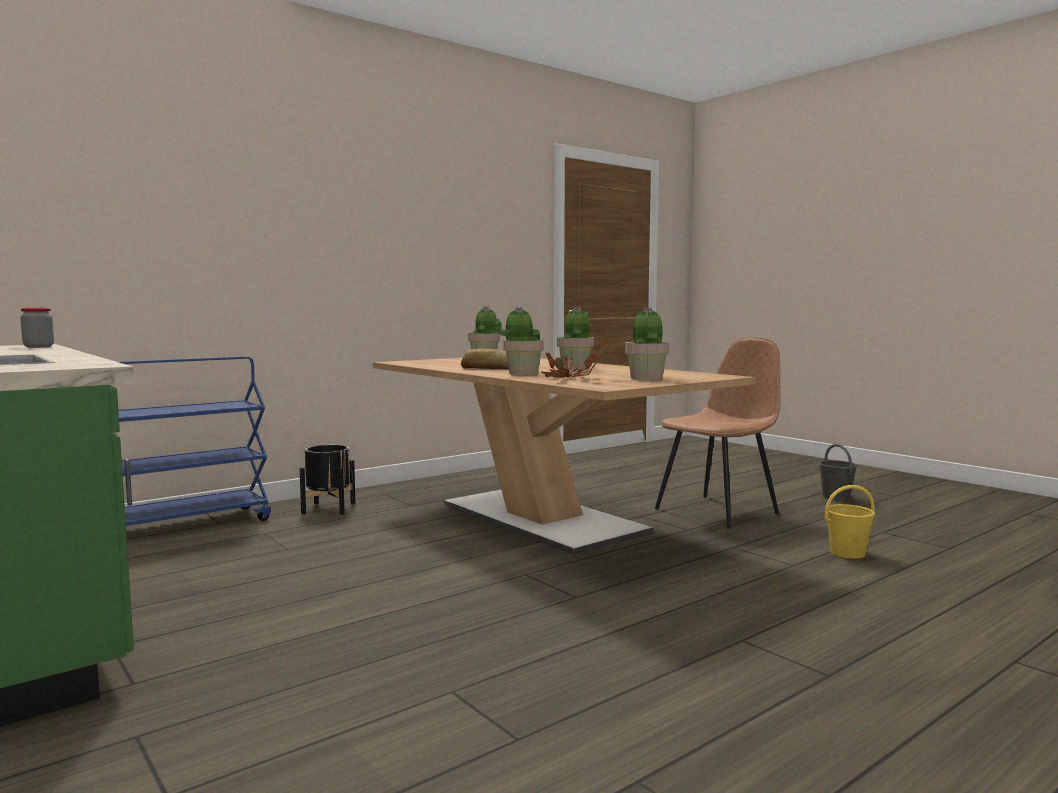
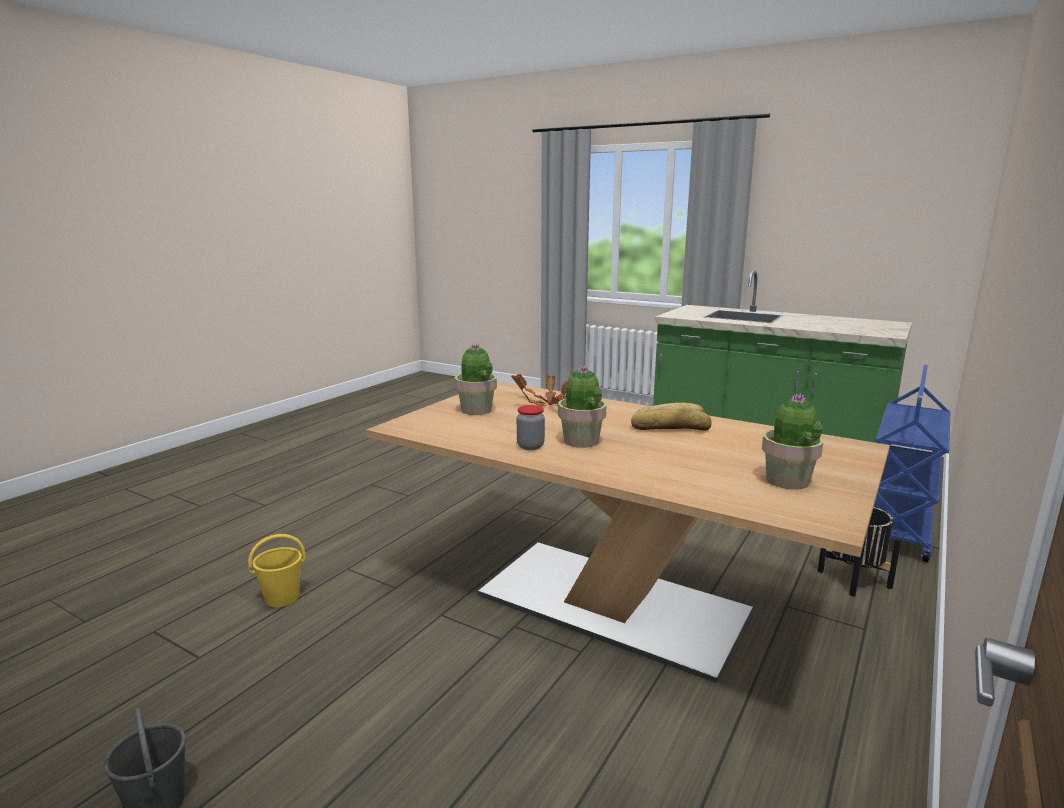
camera: 160 degrees right, 10 degrees up
(38, 347) = (856, 331): jar -> jar (530, 446)
(522, 373) = (608, 413): potted plant -> none
(718, 511) = (398, 678): brown chair -> none

